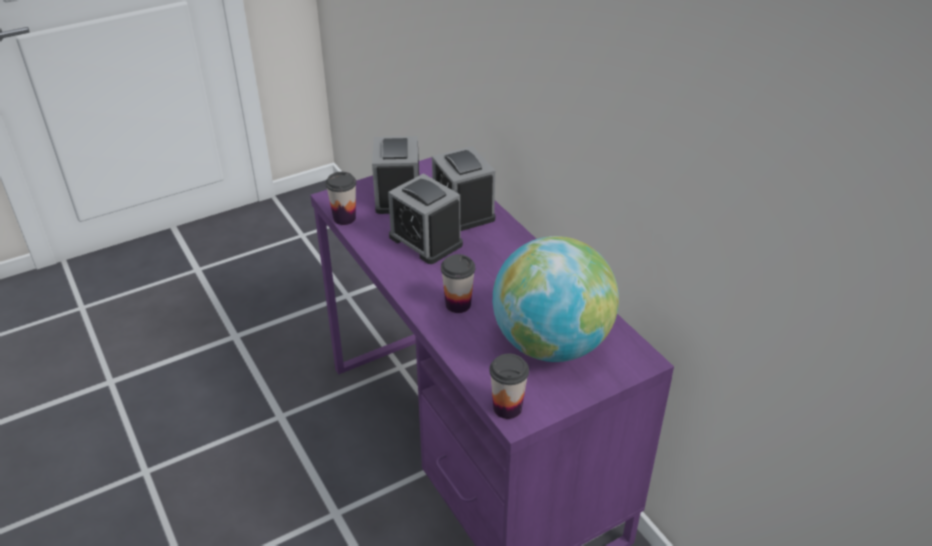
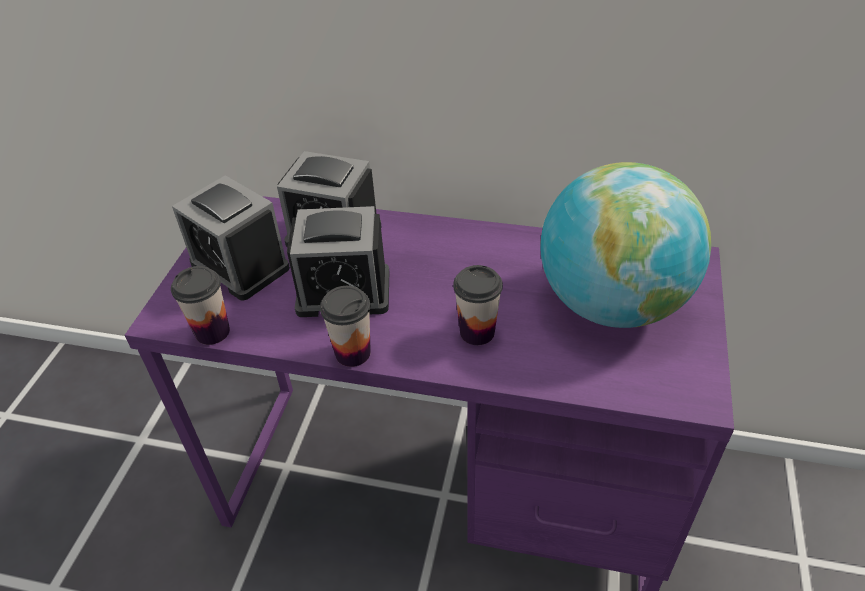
camera: 45 degrees left, 5 degrees up
(507, 408) = (678, 396): cup -> cup (353, 353)

